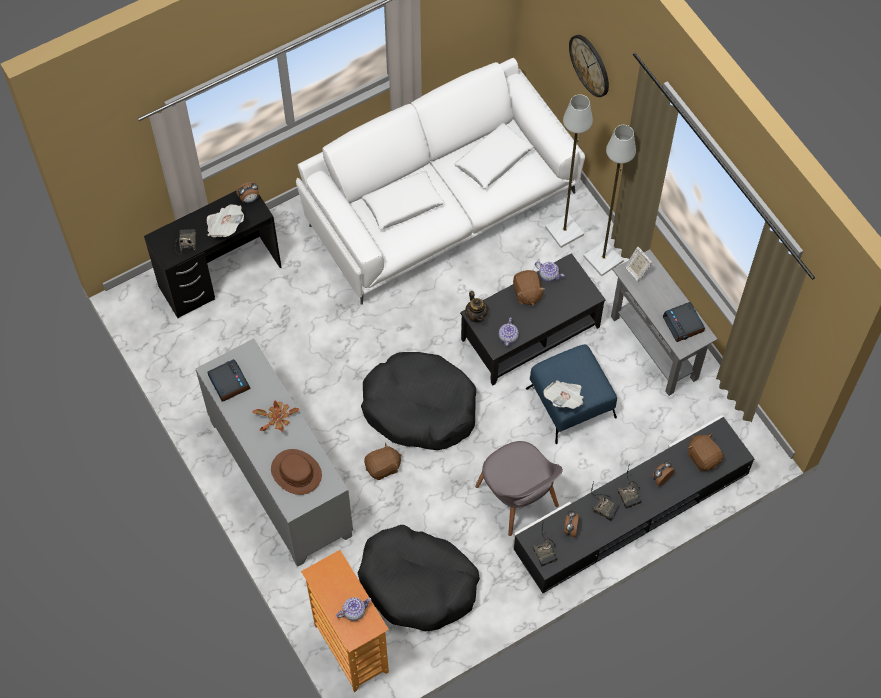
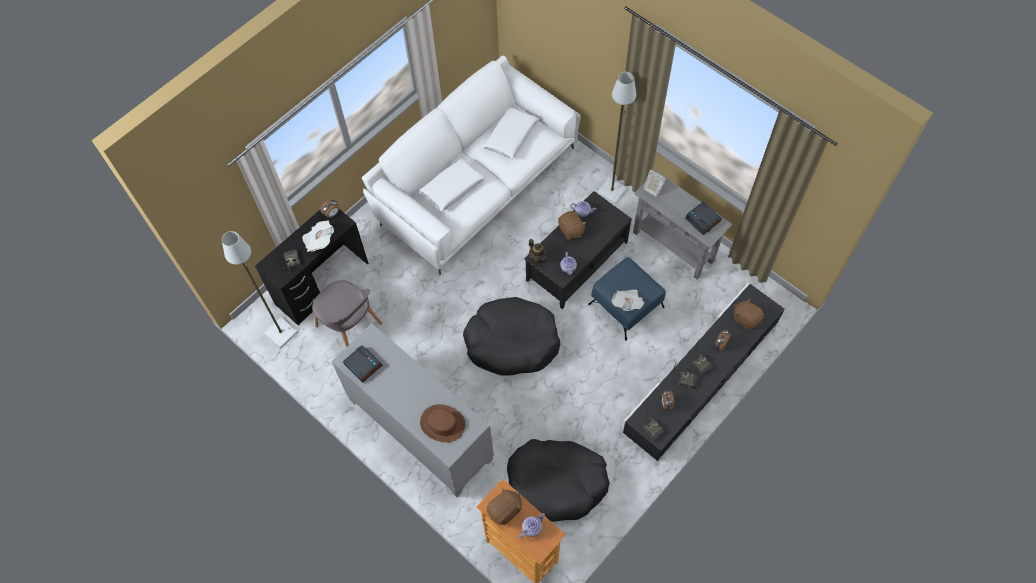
camera: 15 degrees left, 0 degrees up
(277, 418) = (412, 383): potted plant -> none
(383, 467) = (499, 397): brown plush toy -> brown plush toy (505, 510)
(517, 498) = (611, 391): grey chair -> grey chair (350, 326)
(565, 231) = (576, 178): grey floor lamp -> grey floor lamp (282, 333)
(590, 65) = (575, 37): wall clock -> none

